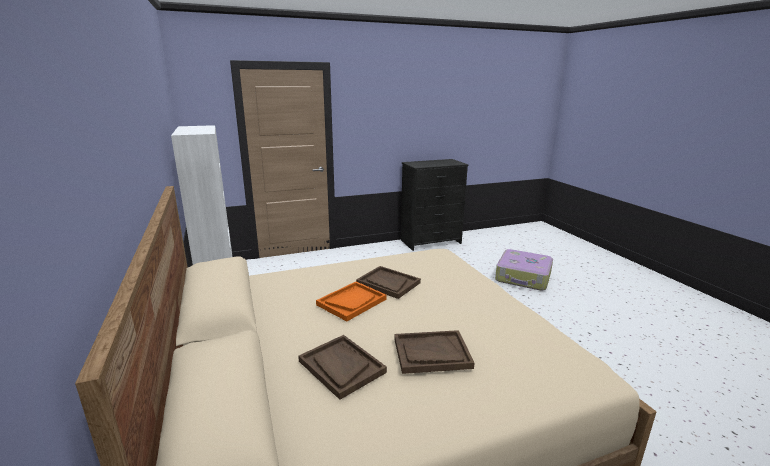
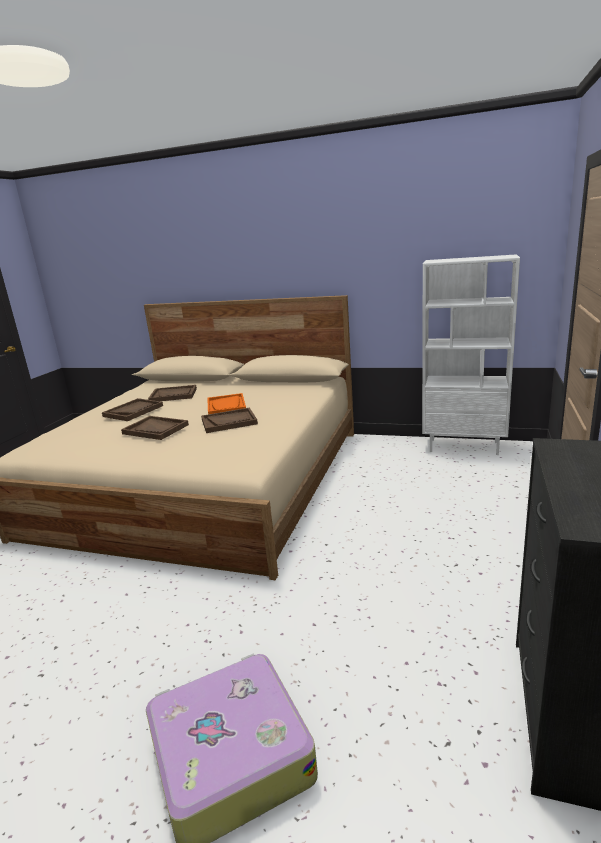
camera: 130 degrees right, 0 degrees up
(448, 307) = (155, 429): none -> brown tray

